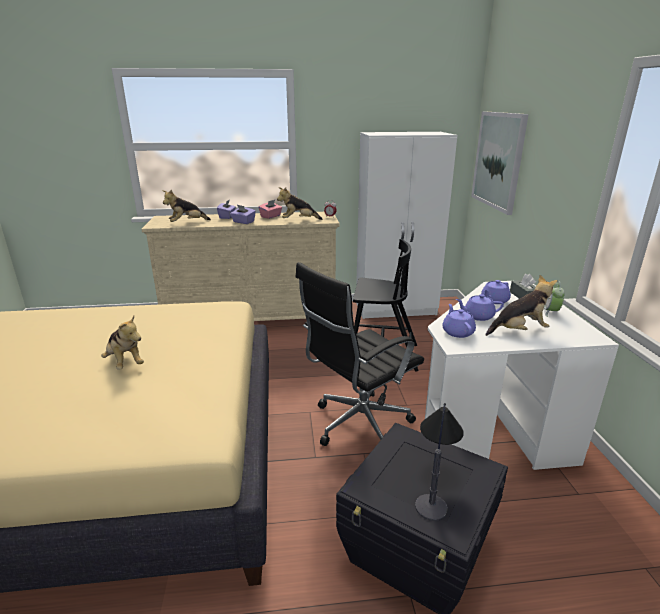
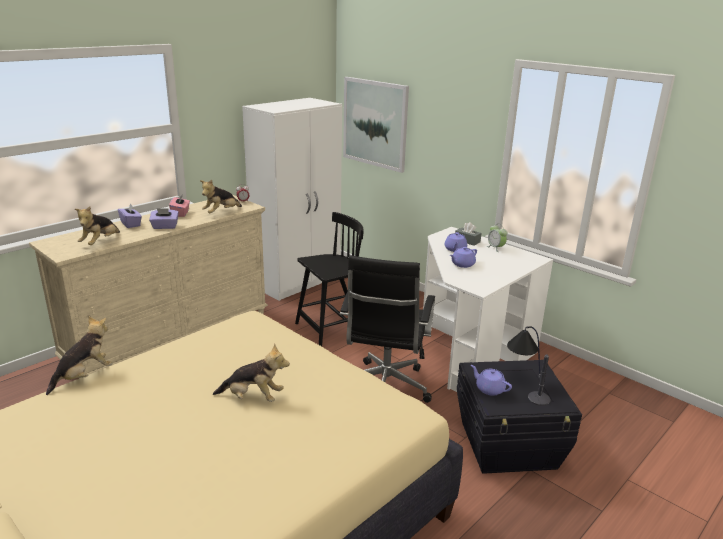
camera: 40 degrees left, 0 degrees up
(457, 332) = (467, 280): purple teapot -> purple teapot (489, 389)
(519, 331) = (497, 267): plush toy -> plush toy (84, 376)

